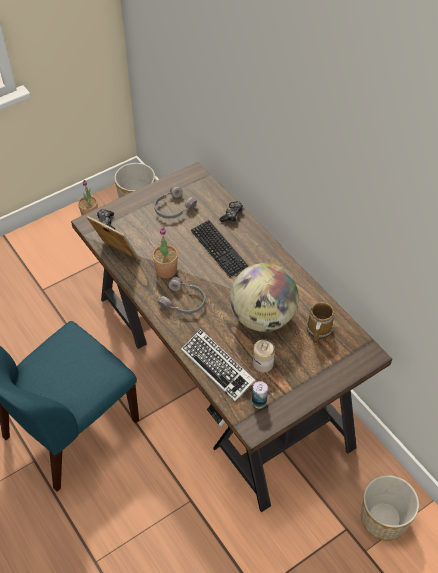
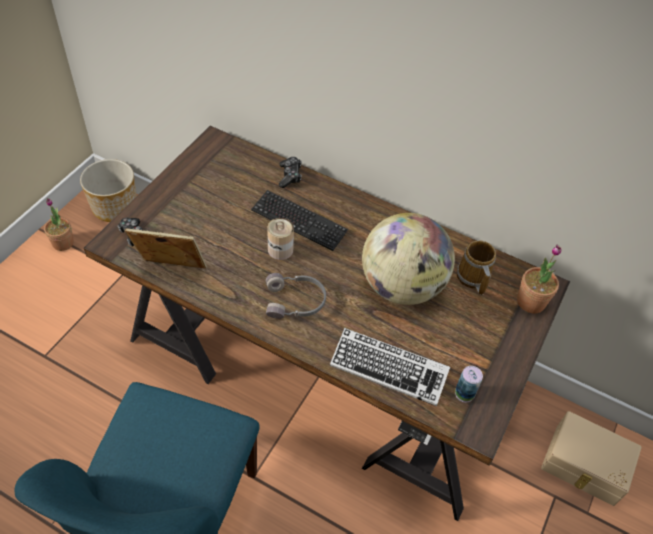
camera: 30 degrees left, 0 degrees up
(166, 270) = (249, 269): potted plant -> potted plant (531, 302)
(173, 208) = (212, 189): grey headphones -> none
(263, 363) = (438, 342): can -> can (280, 250)
(384, 519) = (584, 466): planter -> beige storage box

